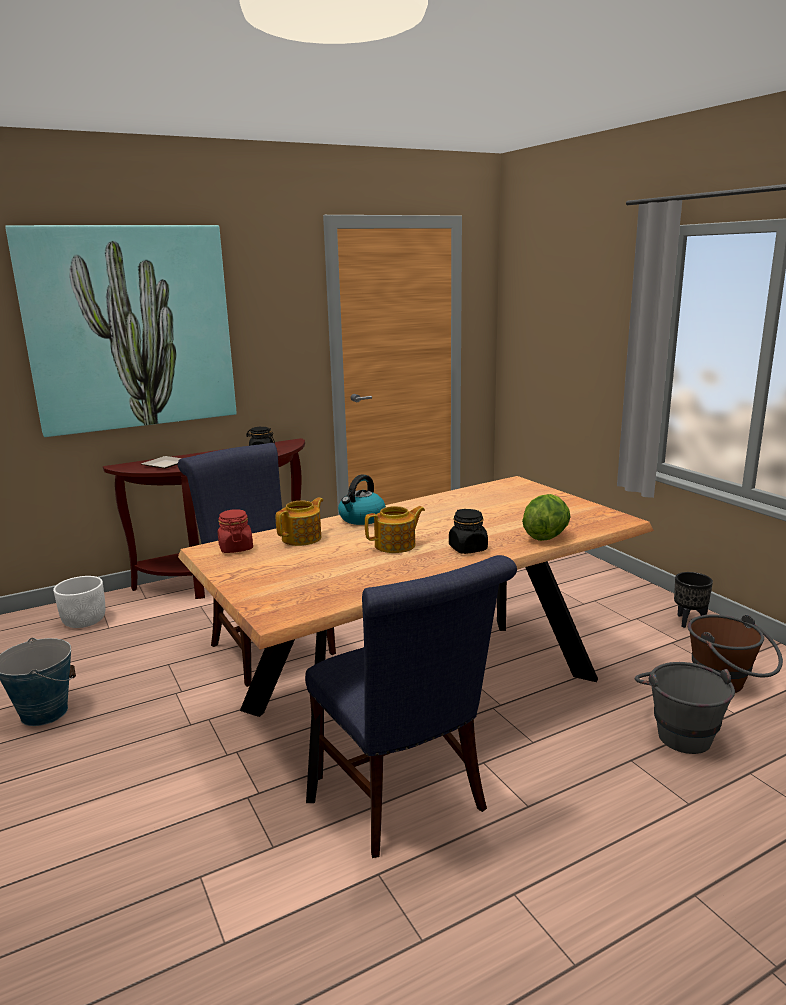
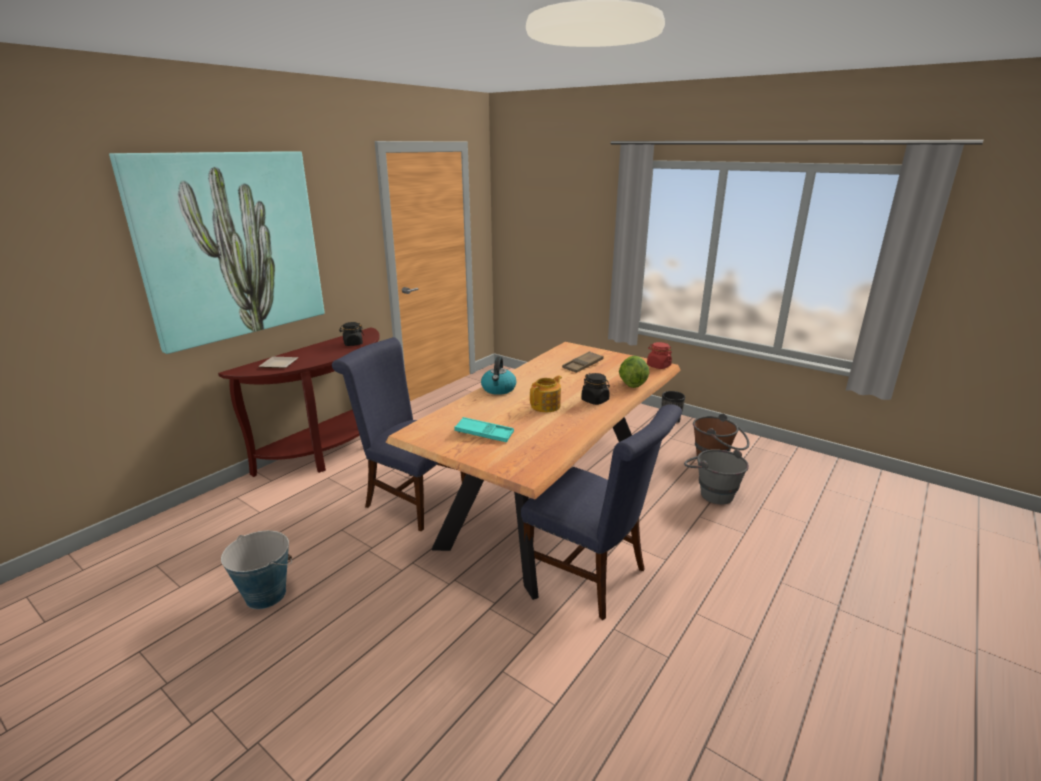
camera: 25 degrees left, 5 degrees up
(84, 621) = (230, 511): white planter -> none
(235, 548) = (433, 427): red jar -> red jar (658, 366)
(282, 564) = (484, 434): none -> turquoise tray
(302, 538) = (474, 411): teapot -> none
(505, 505) = (583, 365): none -> brown tray

